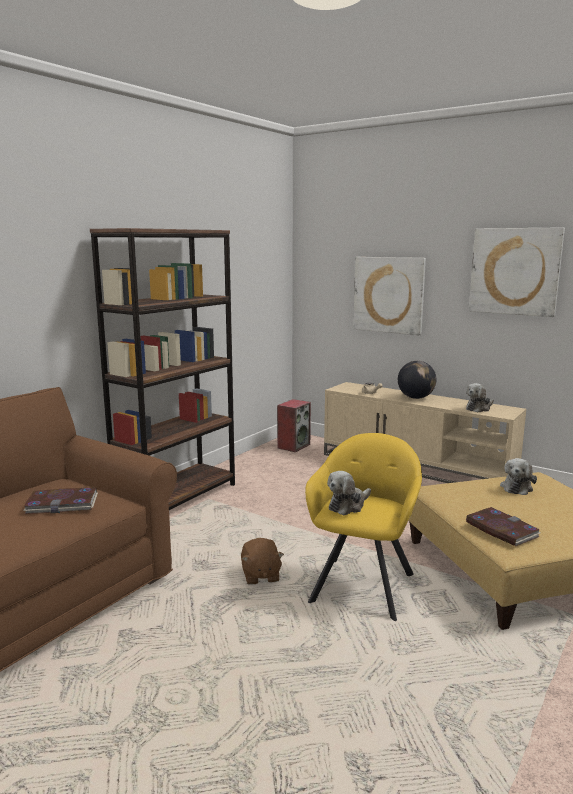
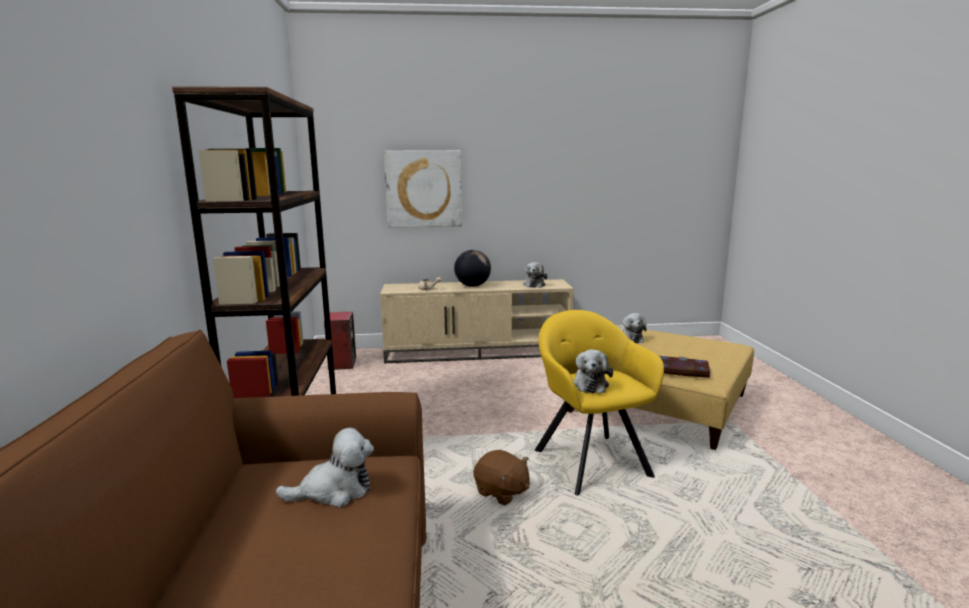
camera: 40 degrees left, 0 degrees up
(62, 504) = (334, 491): book -> plush toy
(515, 271) = (543, 160): picture -> none

